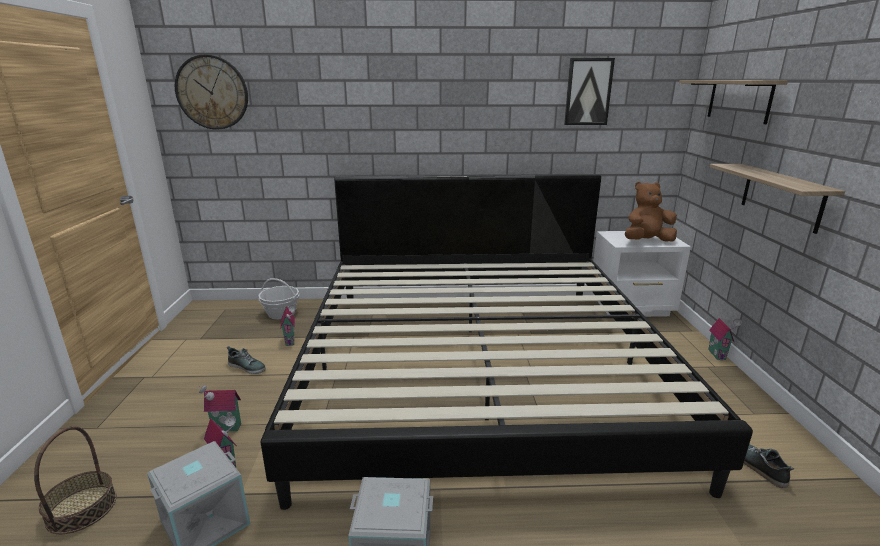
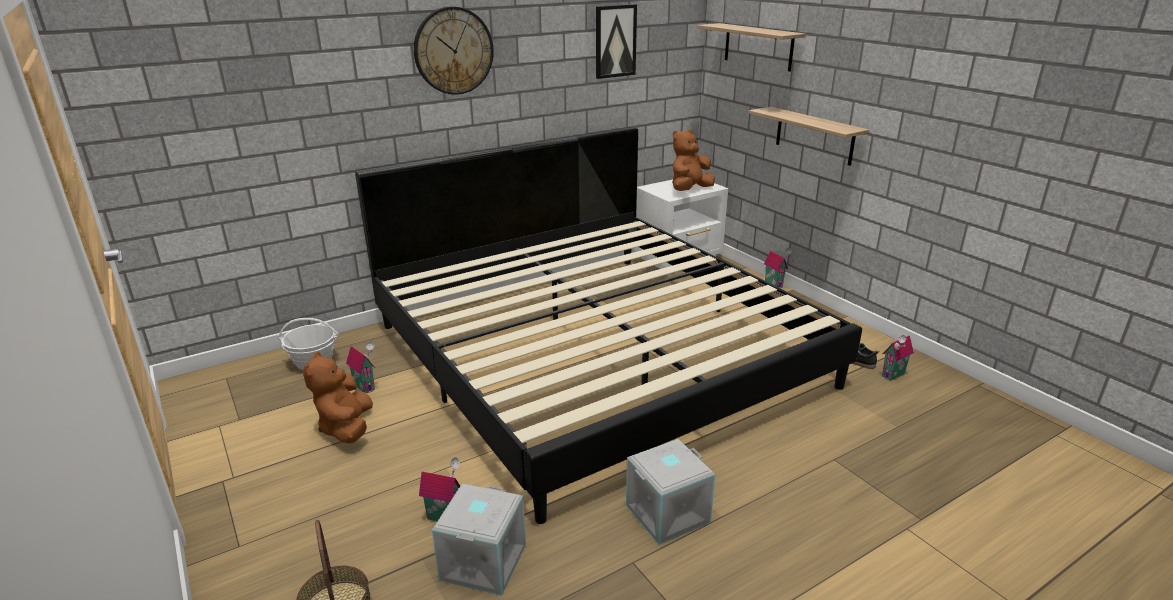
camera: 30 degrees left, 5 degrees up
(212, 92) = (167, 81): wall clock -> wall clock (453, 51)
(226, 429) = (402, 489): toy house -> toy house (894, 375)
(247, 367) = (347, 428): shoe -> brown plush toy

